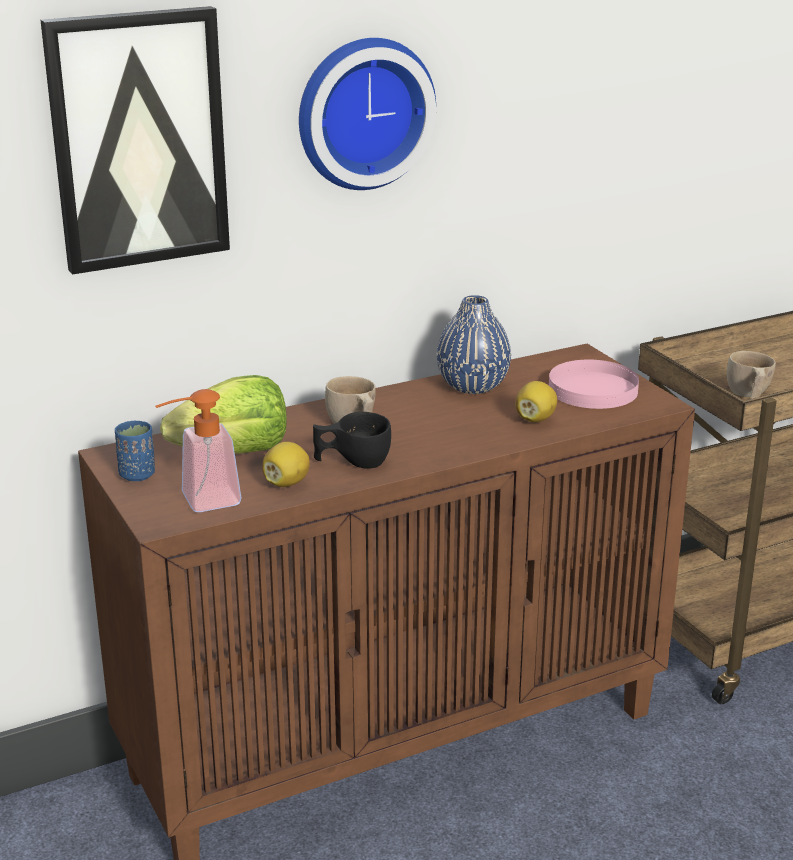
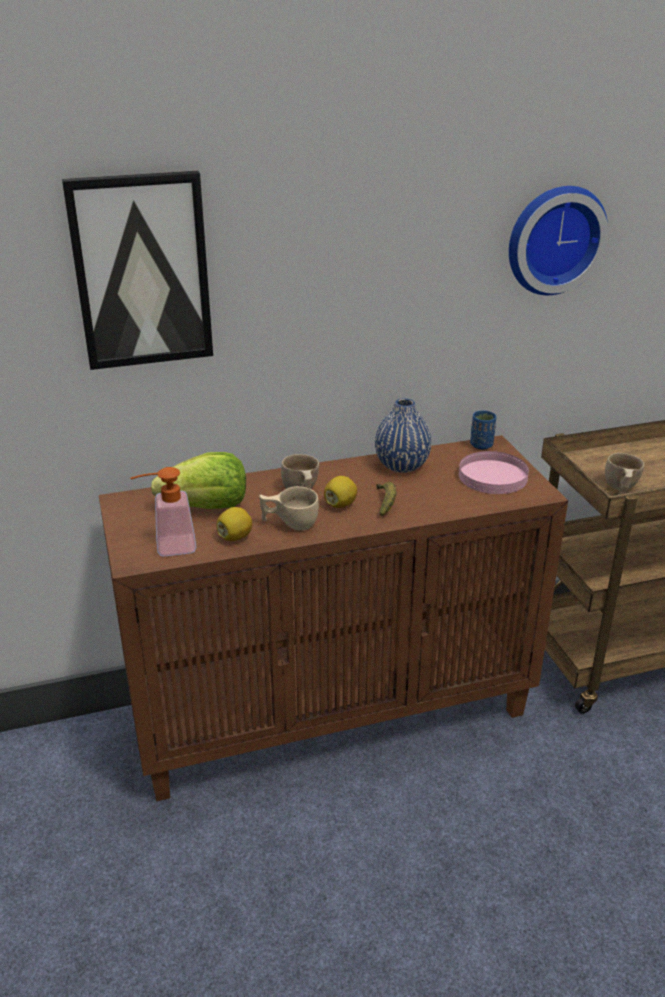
camera: 10 degrees right, 5 degrees up
(137, 475) = (131, 520): blue cup -> blue cup (481, 445)
(352, 461) = (289, 523): black cup -> beige cup
(362, 112) = (321, 254): wall clock -> wall clock (553, 239)
(468, 429) = (386, 503): none -> banana
(535, 419) = (439, 498): lemon -> lemon (340, 504)

